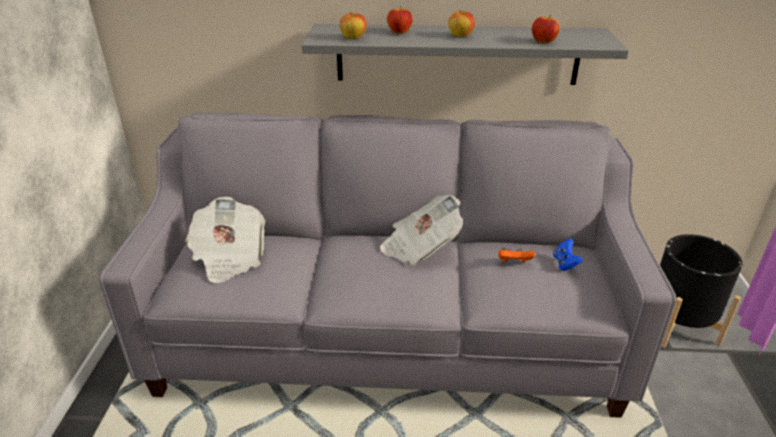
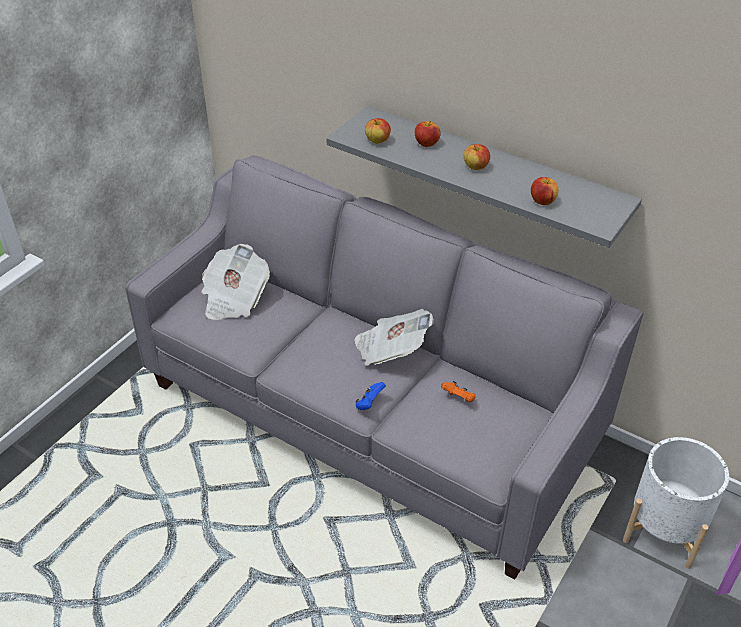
camera: 30 degrees right, 10 degrees up
(565, 263) = (504, 418): blue game controller -> blue game controller (369, 403)
(677, 325) = (664, 529): black planter -> white planter

